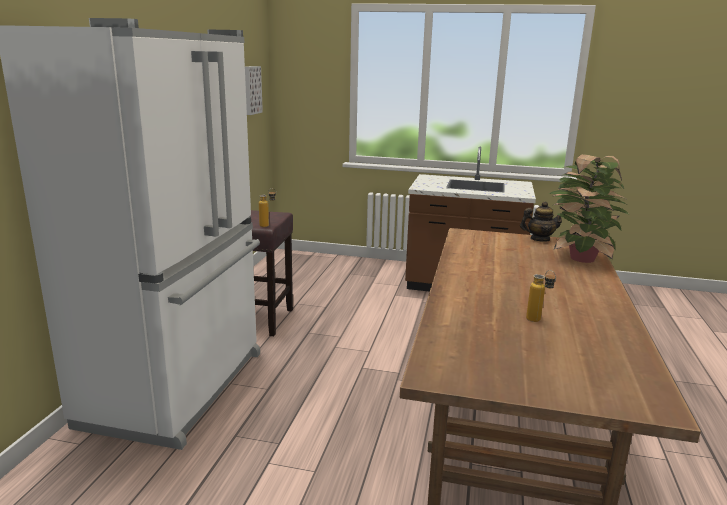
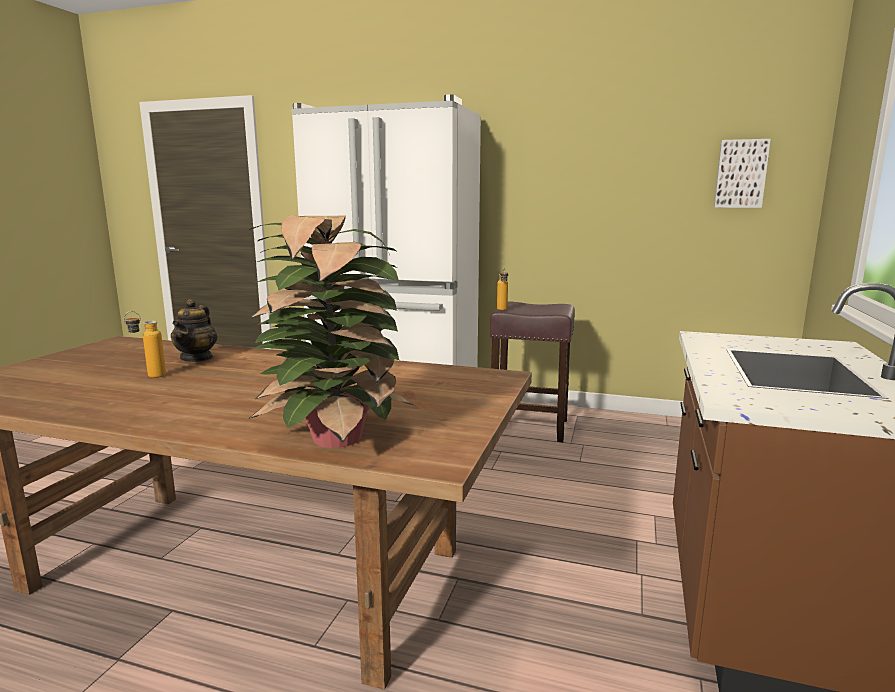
camera: 95 degrees right, 5 degrees down
(539, 239) = (466, 422): teapot -> teapot (197, 358)

